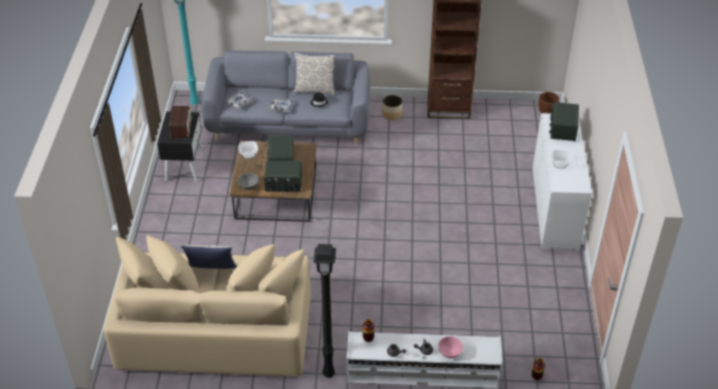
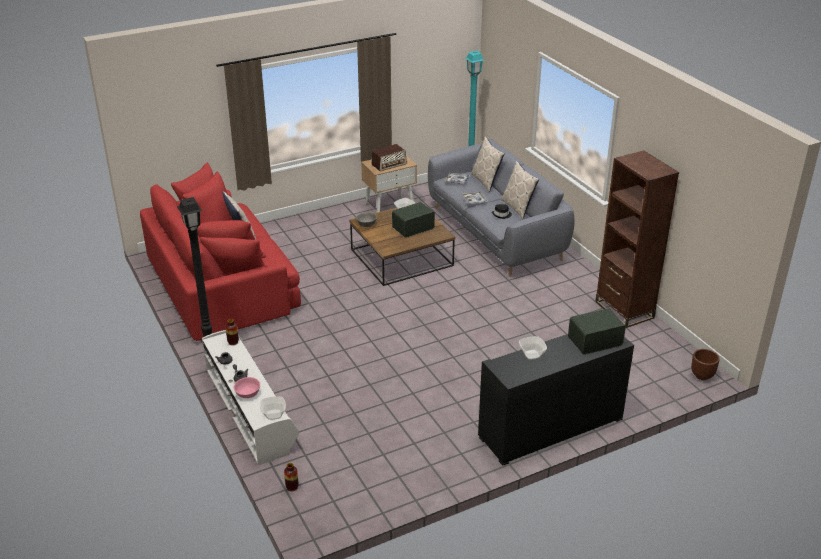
camera: 60 degrees right, 10 degrees down
(184, 166) = (390, 206): black nightstand -> beige nightstand
(216, 328) = (222, 285): beige sofa -> red sofa
(256, 87) = (486, 181): none -> pillow
(283, 184) = (385, 239): radio -> none
(392, 114) = (574, 280): planter -> none
(488, 345) = (273, 415): none -> bowl
(554, 208) = (550, 428): white cabinet -> black cabinet

